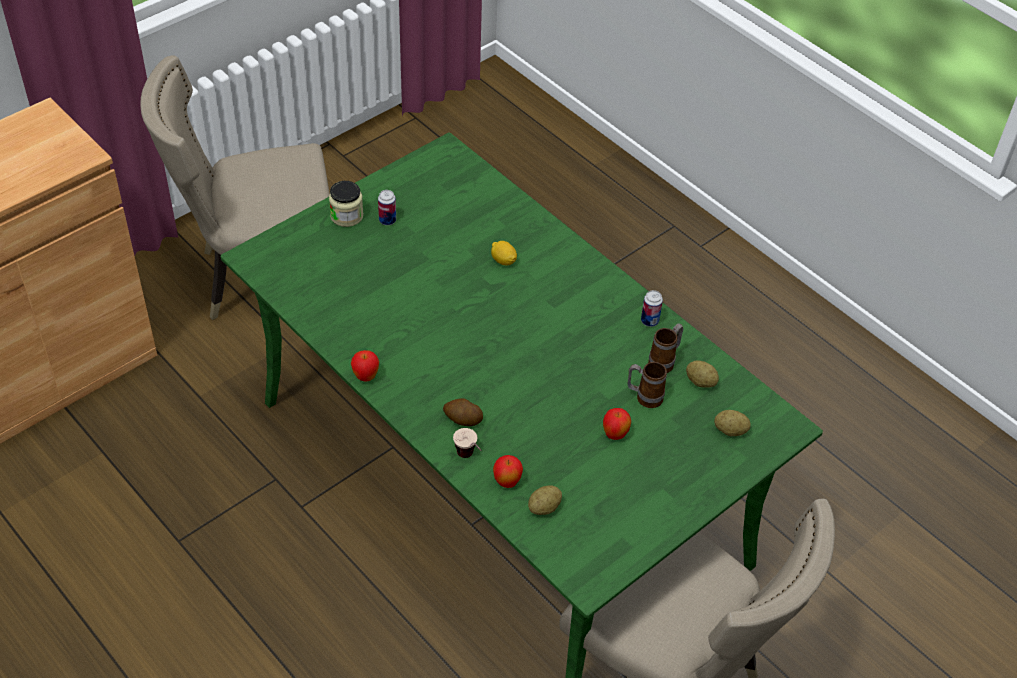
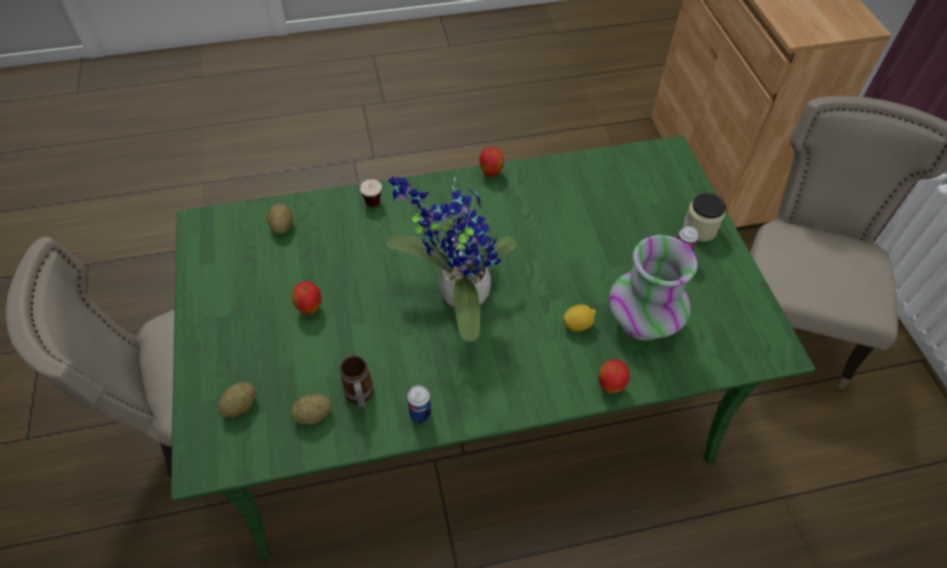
camera: 120 degrees right, 5 degrees up
(462, 420) = (404, 213): potato -> none
(472, 225) = (643, 321): none -> vase
(507, 482) = (324, 214): apple -> apple (610, 386)
(528, 343) = (457, 295): none -> potted plant
(644, 397) = (332, 354): mug -> none

